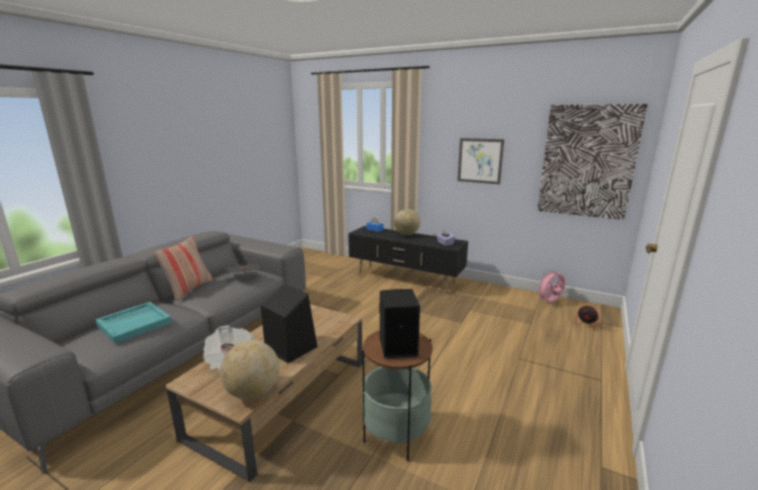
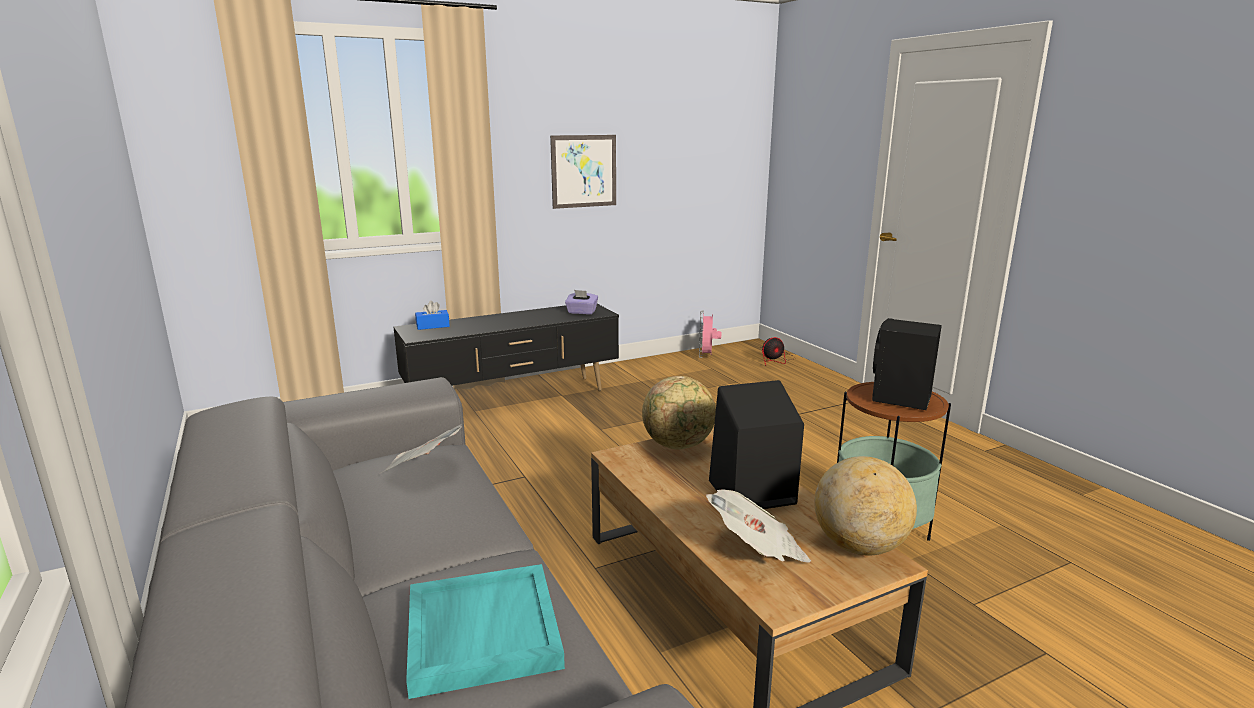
camera: 55 degrees left, 0 degrees up
(189, 288) = (370, 539): pillow -> none
(406, 234) = (501, 317): globe -> globe (678, 446)
(587, 161) = (713, 160): picture -> none

